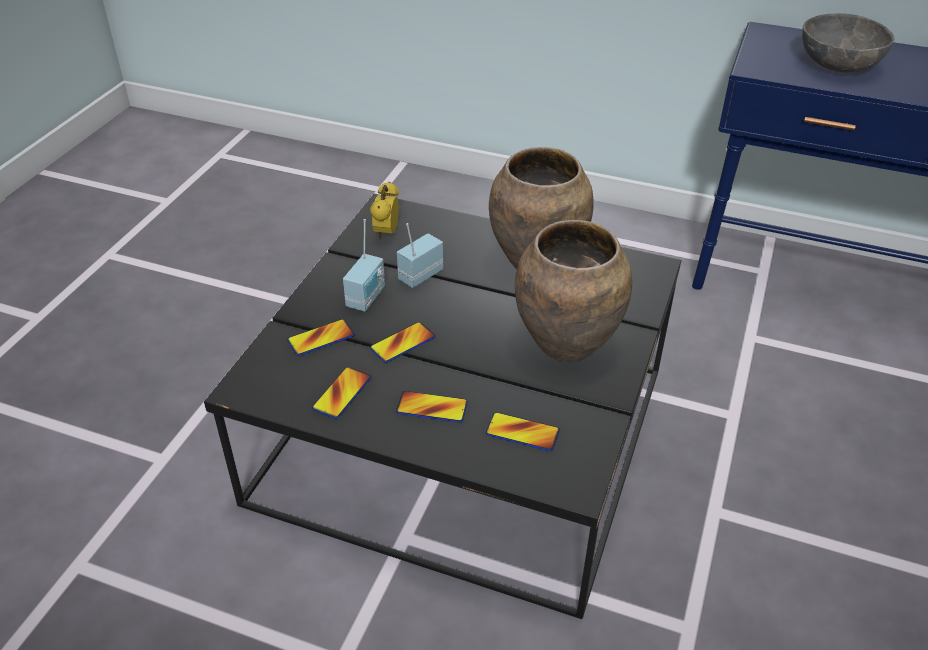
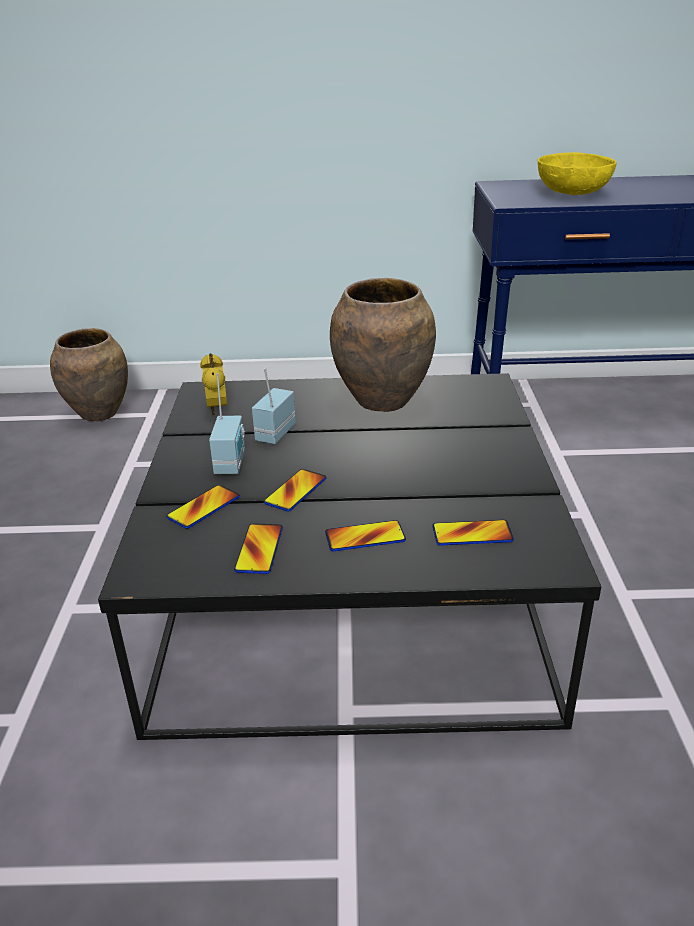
camera: 20 degrees left, 10 degrees down
(568, 344) = (459, 454): brown vase -> brown vase (100, 413)
(838, 65) = (572, 192): grey bowl -> yellow bowl

